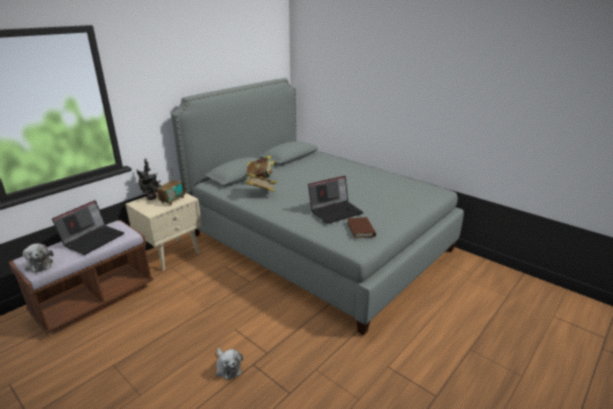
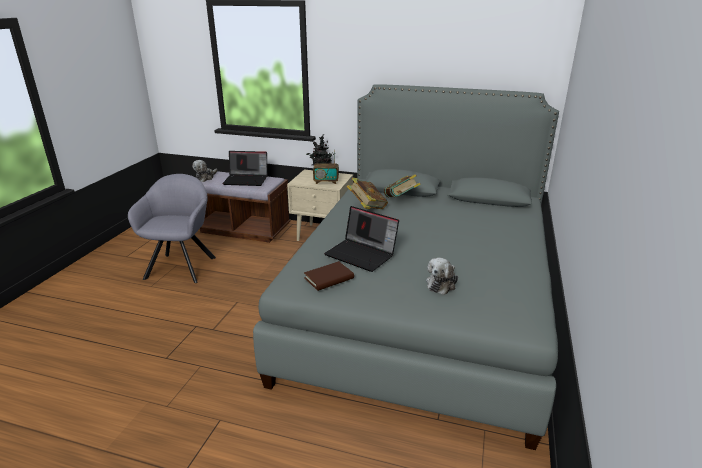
camera: 65 degrees right, 0 degrees up
(121, 360) = (182, 265): none -> grey armchair
(228, 367) = (188, 314): plush toy -> plush toy (442, 284)

